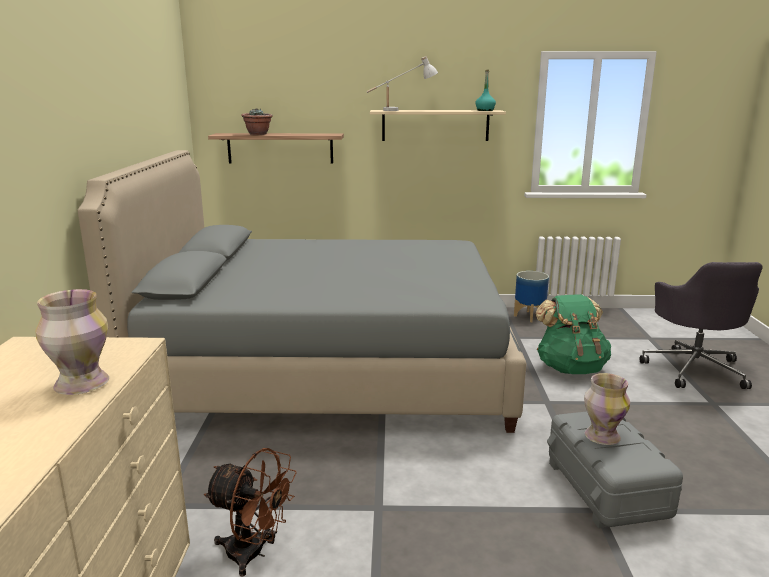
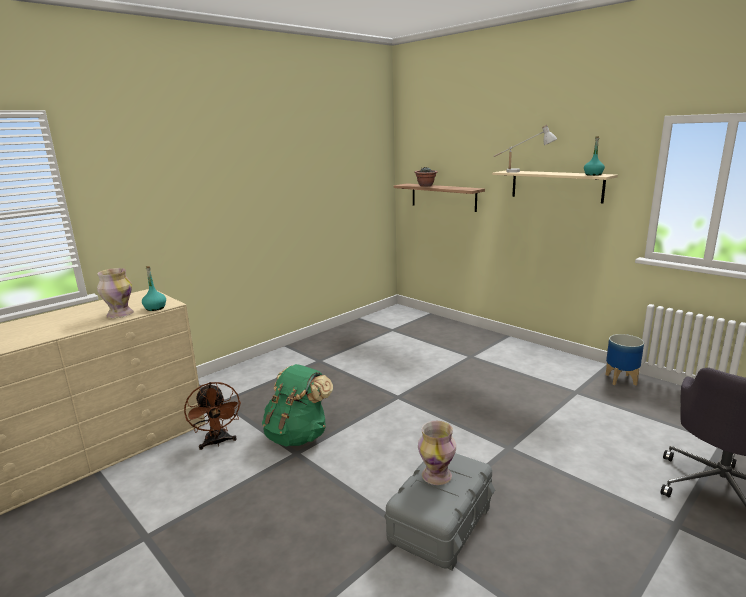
camera: 45 degrees right, 0 degrees up
(125, 357) = (155, 308): none -> turquoise bottle
(329, 368) = (400, 365): grey bed -> none
(570, 368) = (579, 433): green backpack -> green backpack (298, 435)

